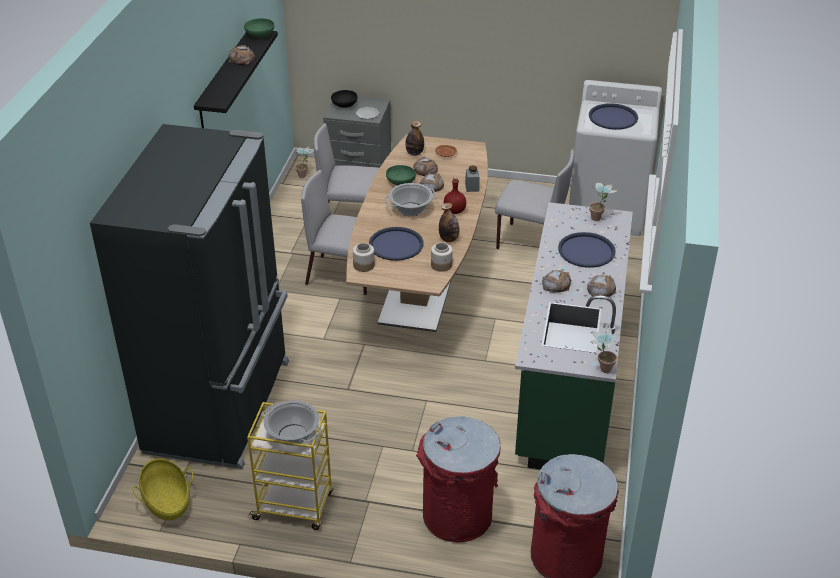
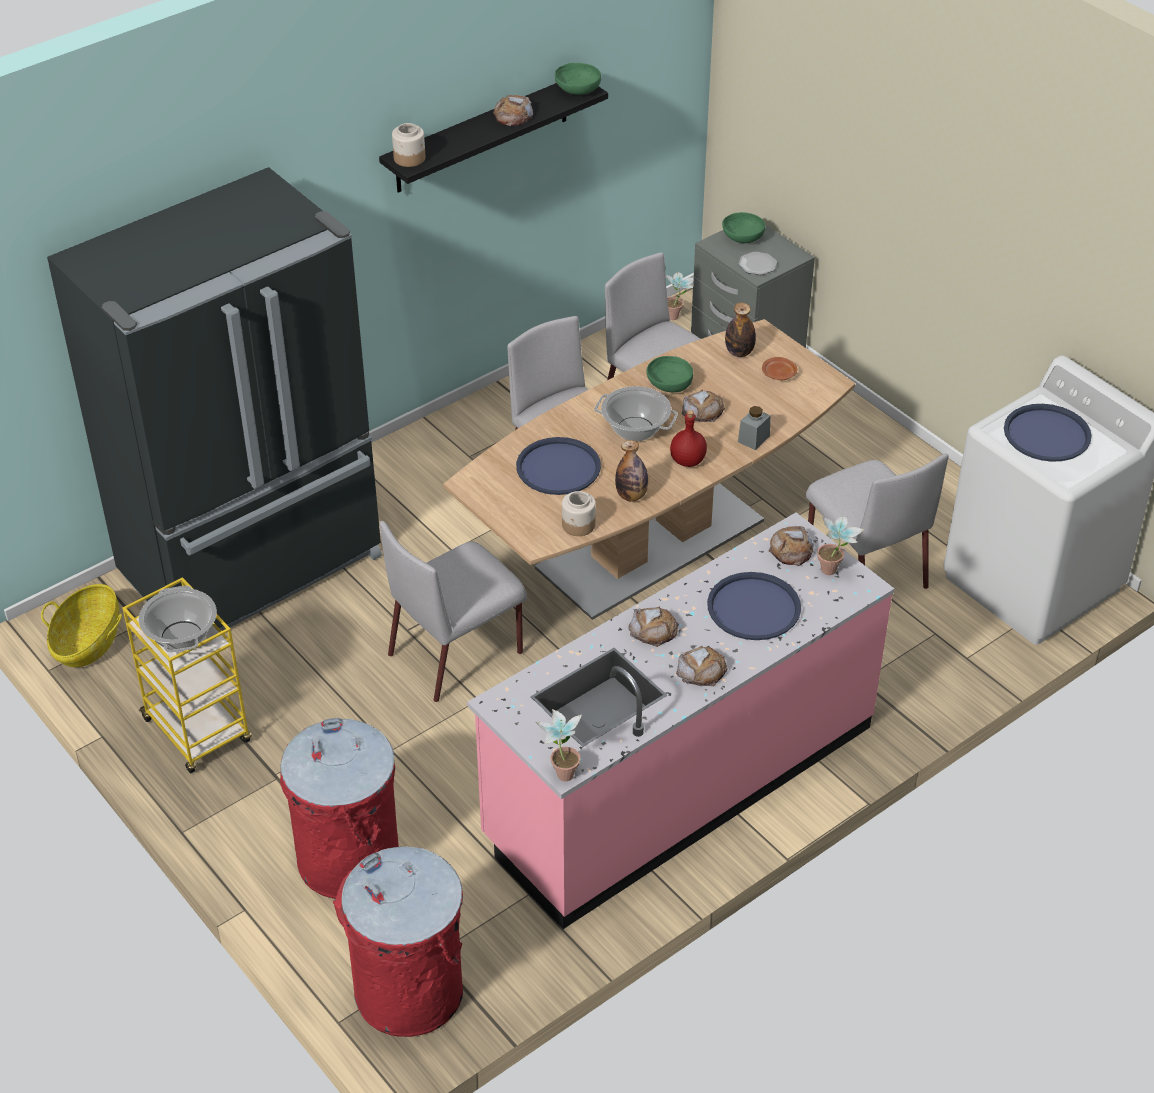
camera: 40 degrees right, 5 degrees up
(344, 106) = (742, 238): black bowl -> green bowl
(364, 265) = (488, 474): jar -> jar (410, 158)
(387, 384) = (457, 652): none -> grey chair
(425, 170) = (723, 383): bread -> bread (791, 550)
(567, 380) = (679, 782): green counter -> pink counter

